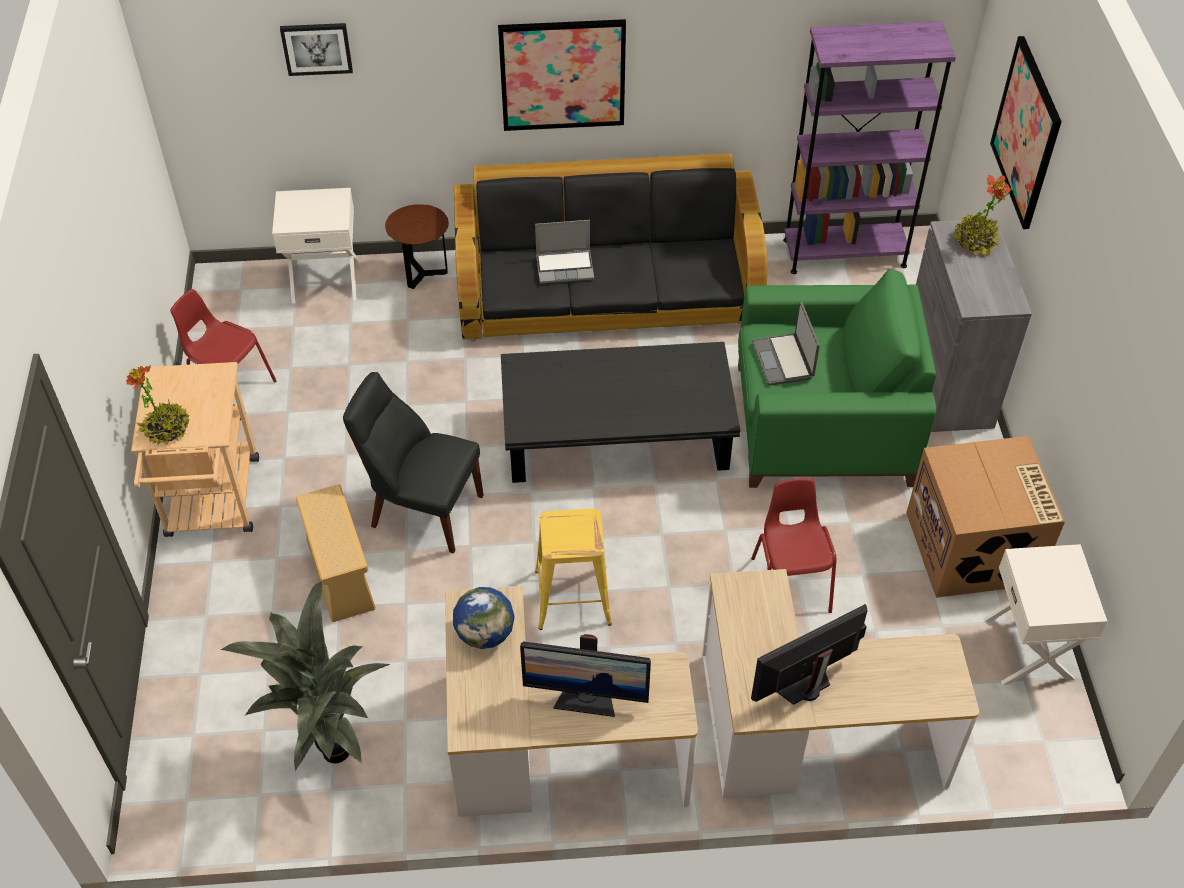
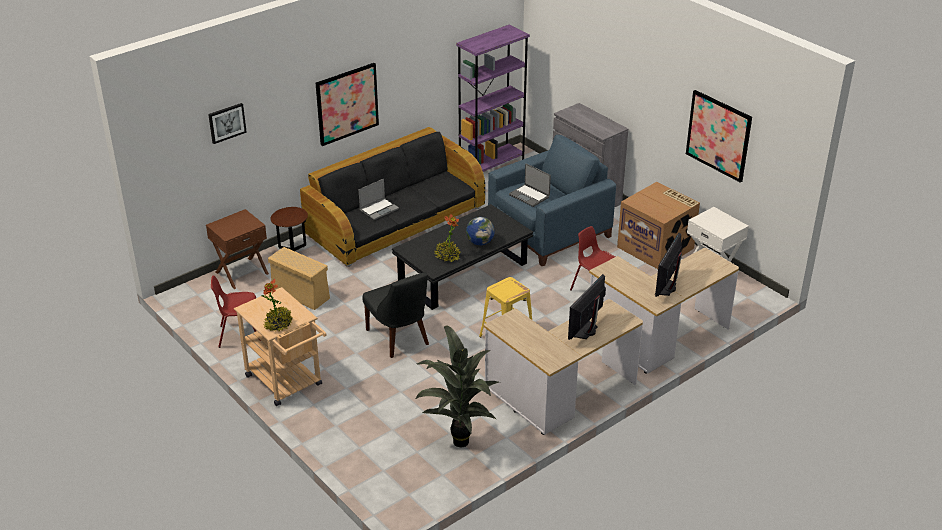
camera: 35 degrees left, 15 degrees down
(325, 279) = (241, 272): white nightstand -> brown nightstand
(340, 573) = (386, 379): beige storage box -> beige storage box (300, 294)
(422, 509) = (399, 338): black chair -> black chair turned 105 degrees counterclockwise
(485, 634) = (519, 330): globe -> globe (480, 242)
(586, 698) = (586, 331): monitor -> monitor turned 150 degrees clockwise
(820, 425) = (548, 232): green armchair -> blue armchair
(974, 242) = (579, 113): potted plant -> potted plant (447, 256)
(1026, 133) = (585, 51): picture -> picture (718, 135)

